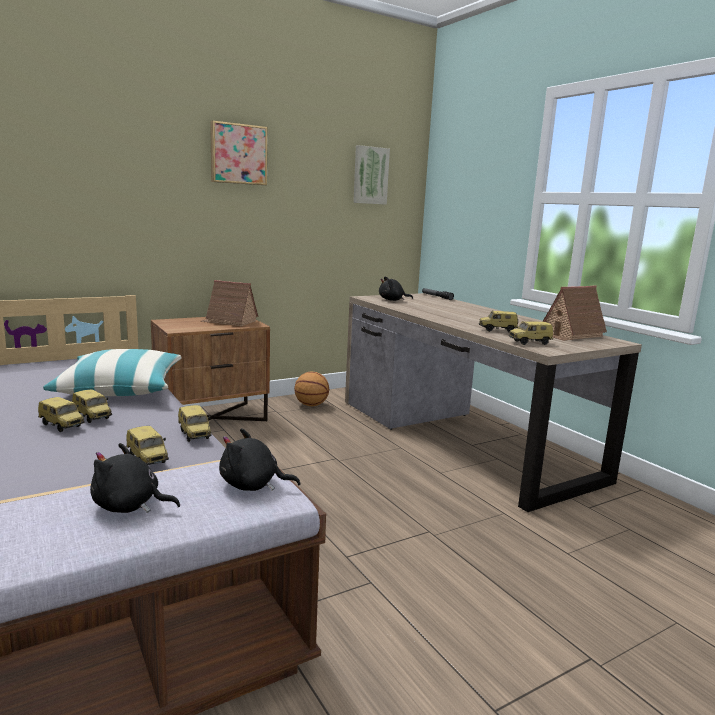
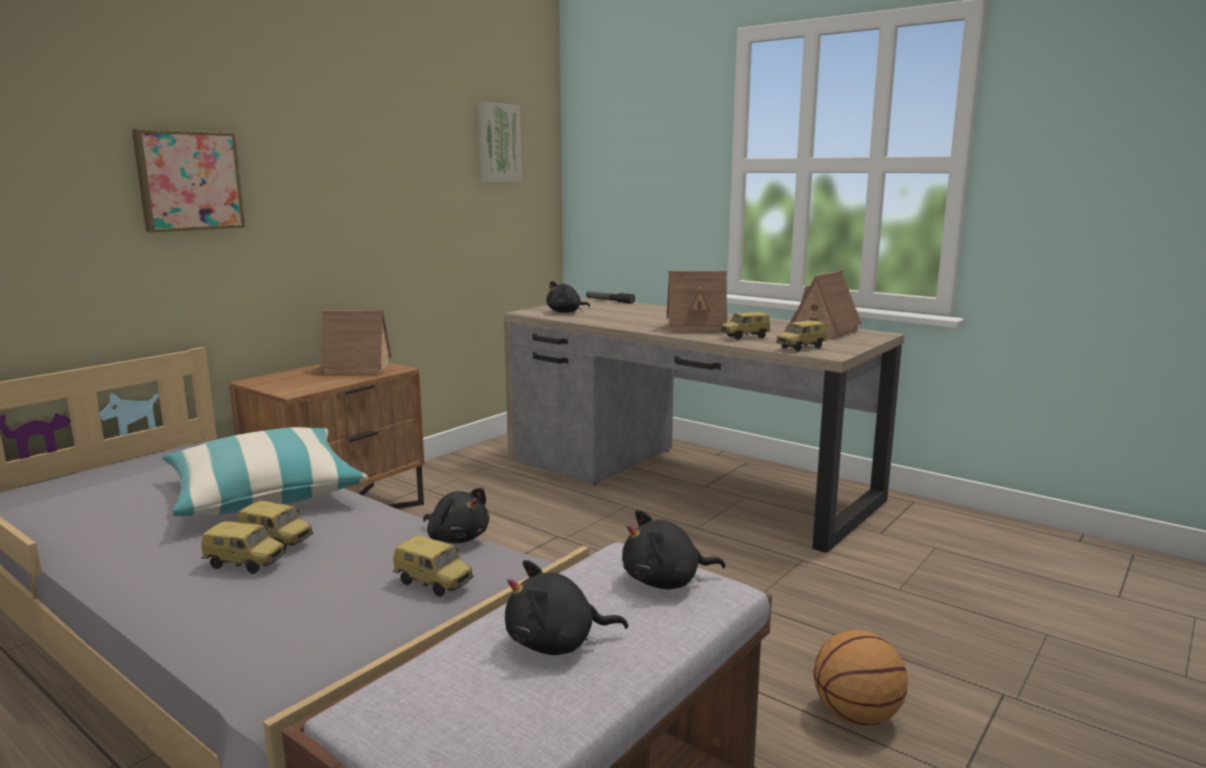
camera: 20 degrees left, 0 degrees up
(195, 435) = (457, 538): toy car -> black plush toy
(238, 154) = (330, 121): picture -> picture (188, 181)
(311, 405) = (466, 471): basketball -> basketball (856, 715)
(473, 321) = (700, 328): none -> toy house

